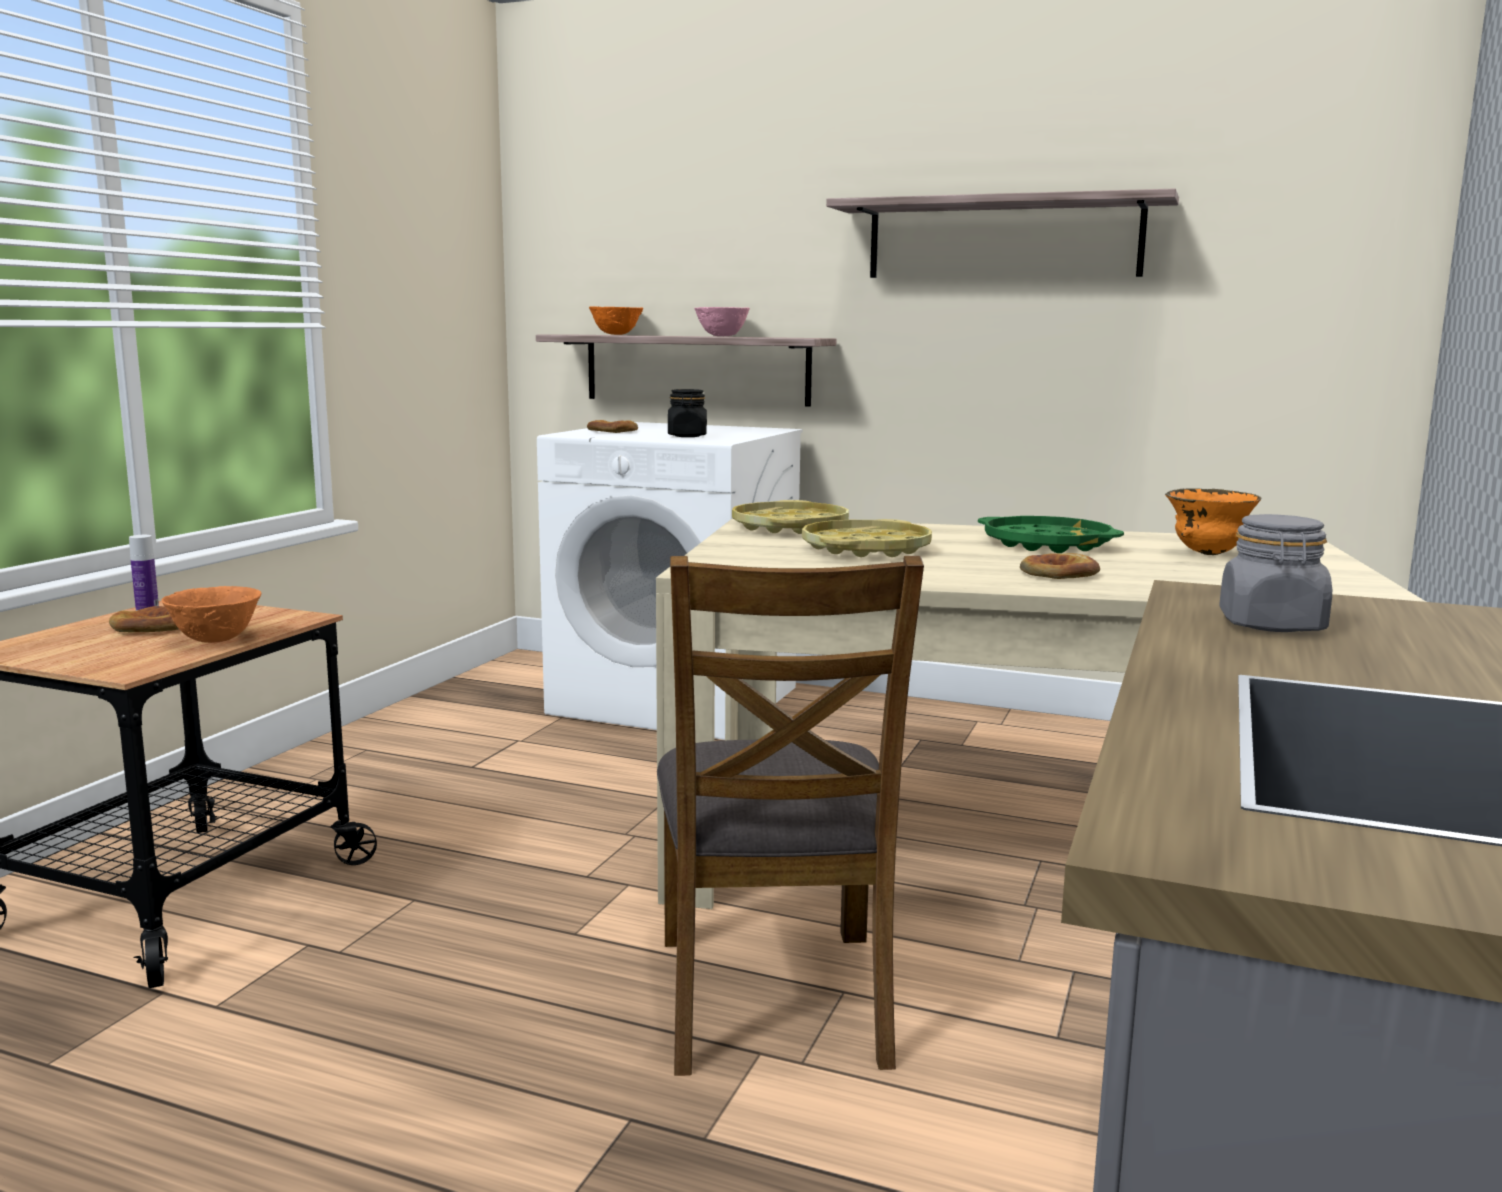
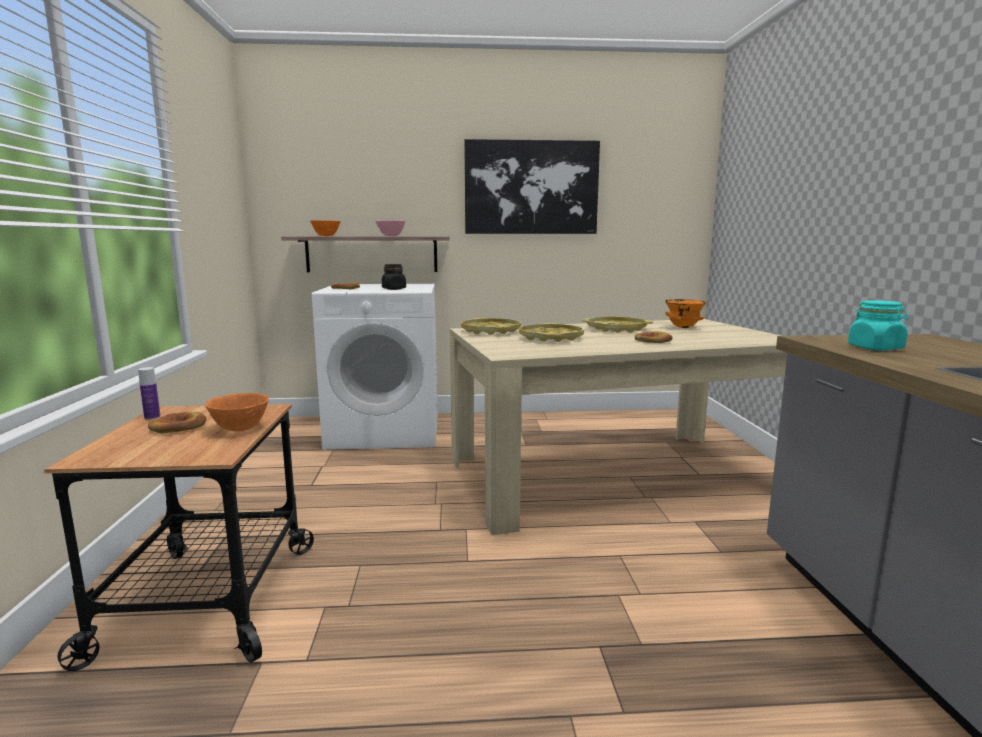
camera: 25 degrees left, 0 degrees up
(774, 997) = (595, 566): brown chair -> none
(1003, 239) = (531, 187): shelf -> picture
(1047, 544) = (616, 329): green tray -> yellow tray
(1271, 625) = (875, 348): grey jar -> turquoise jar

